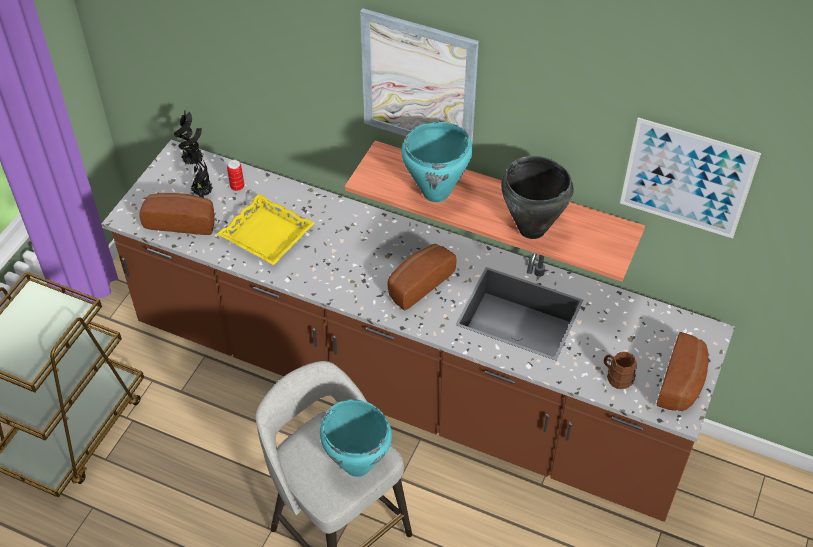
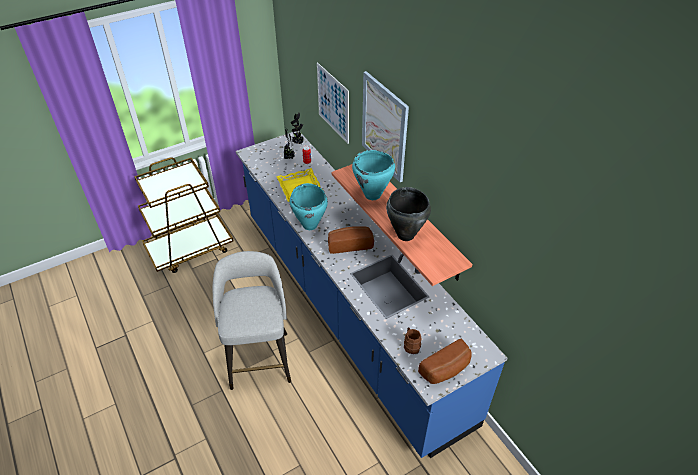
camera: 35 degrees right, 5 degrees down
(182, 221) = (269, 165): bread -> none
(357, 464) = (256, 317): turquoise cooking pot -> turquoise cooking pot (310, 225)
(406, 386) = (349, 311): brown counter -> blue counter
(687, 179) = (493, 239): picture -> picture (333, 103)

